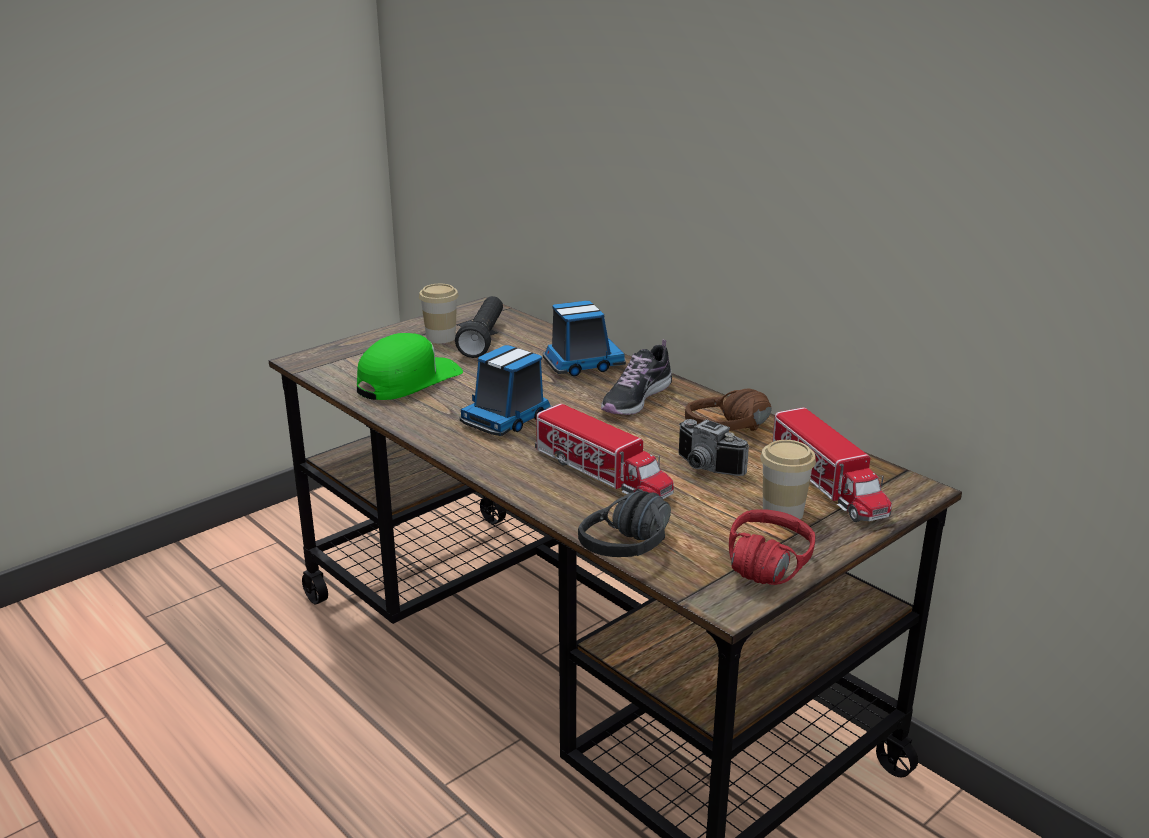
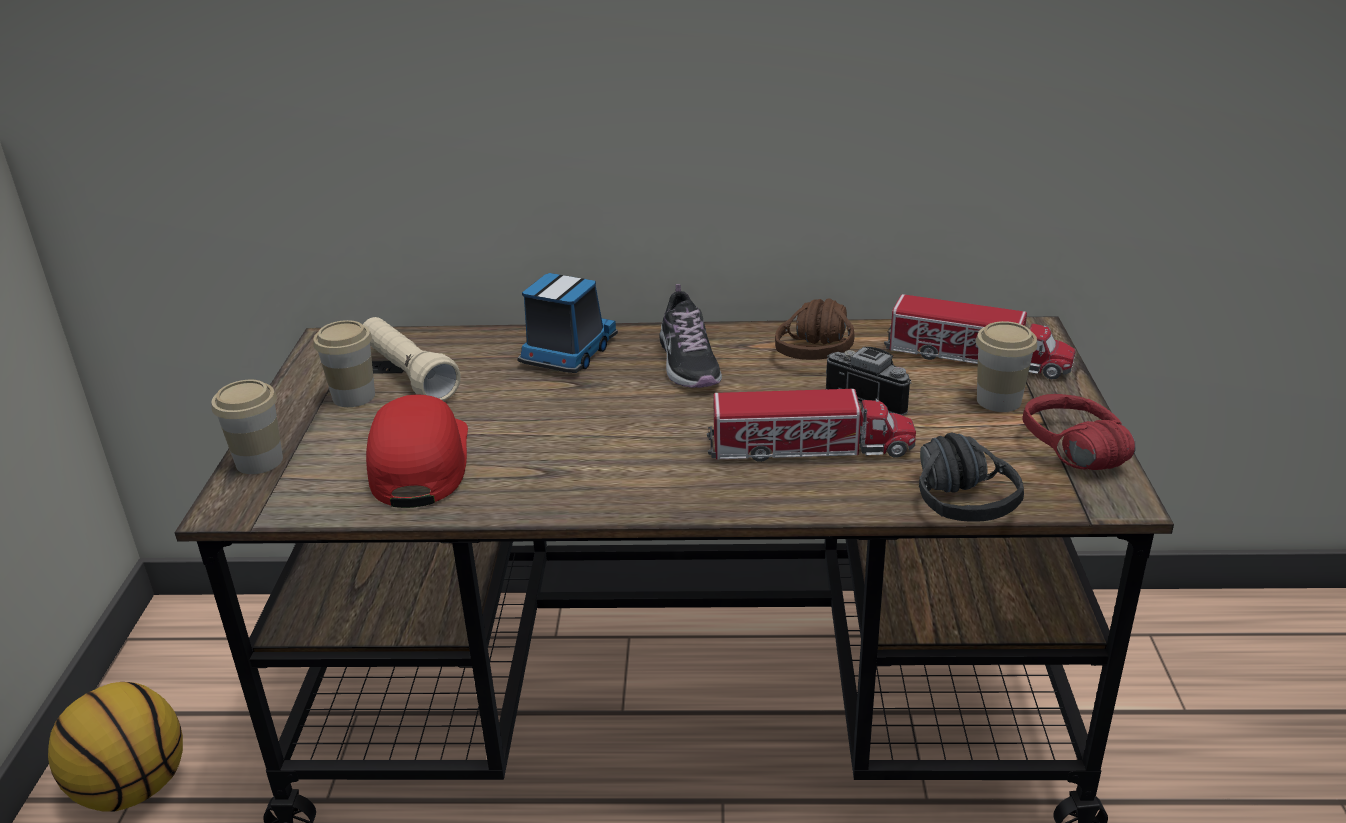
camera: 45 degrees left, 5 degrees up
(286, 536) = (133, 787): none -> basketball
(349, 347) = (259, 461): none -> cup
(408, 380) = (419, 462): green cap -> red cap
(483, 339) = (408, 375): black flashlight -> beige flashlight
(507, 419) = (615, 445): toy truck -> none
(705, 468) = (873, 396): camera -> camera turned 135 degrees counterclockwise

